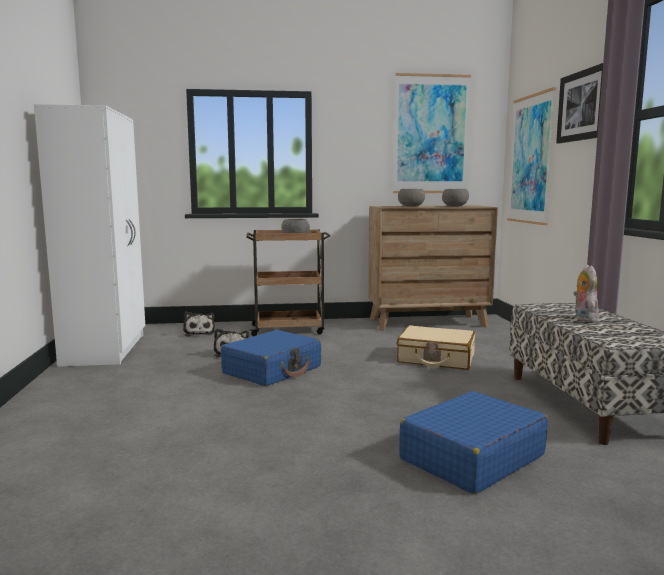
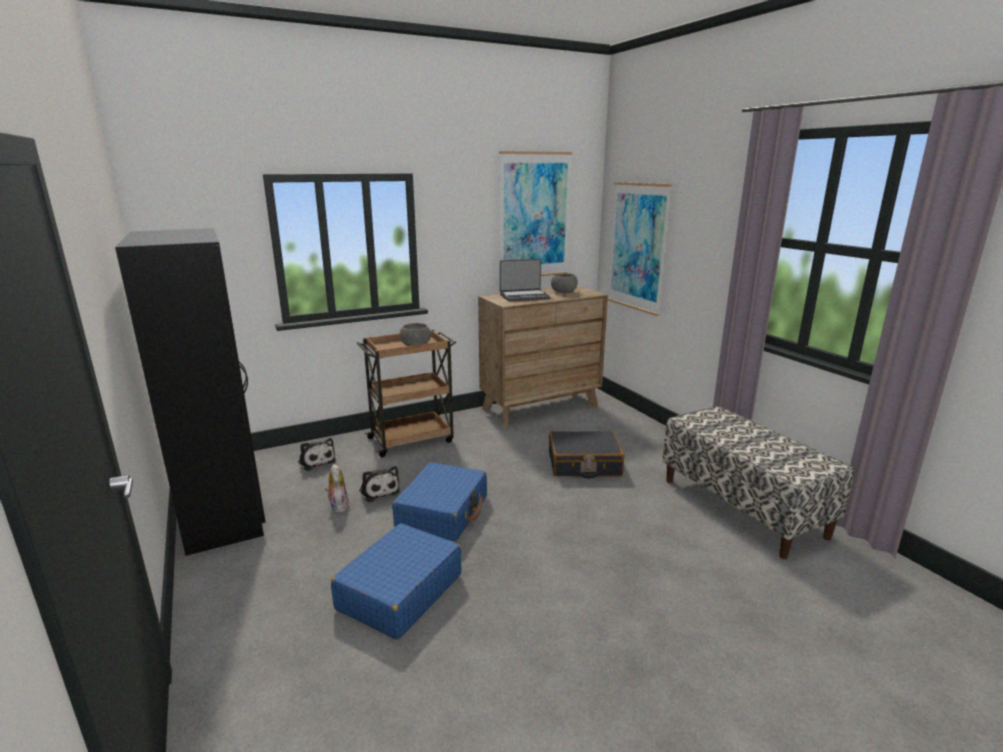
camera: 20 degrees left, 10 degrees up
(106, 349) = (225, 510): white wardrobe -> black wardrobe
(411, 206) = (524, 296): grey bowl -> laptop
(436, 359) = (584, 464): beige suitcase -> black suitcase
(471, 457) = (702, 603): blue suitcase -> blue suitcase (399, 592)
(583, 105) = (708, 212): picture -> none
(583, 318) = (741, 436): plush toy -> plush toy (338, 506)

